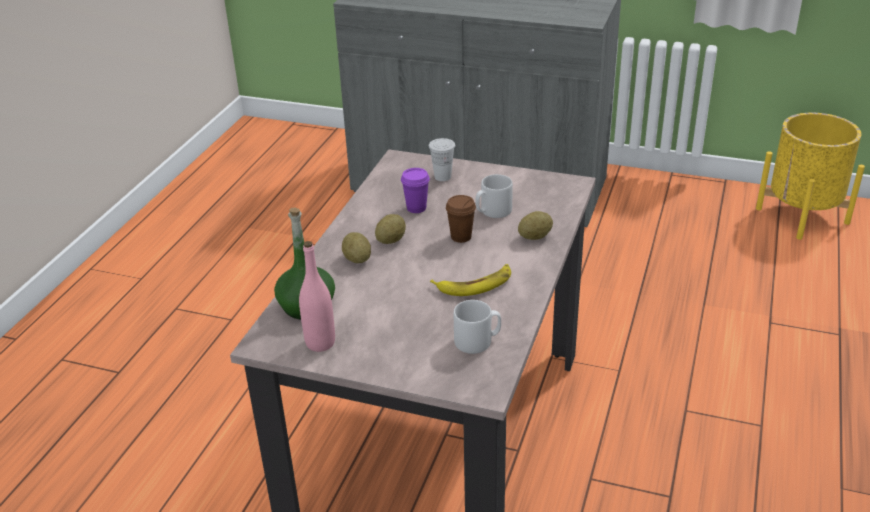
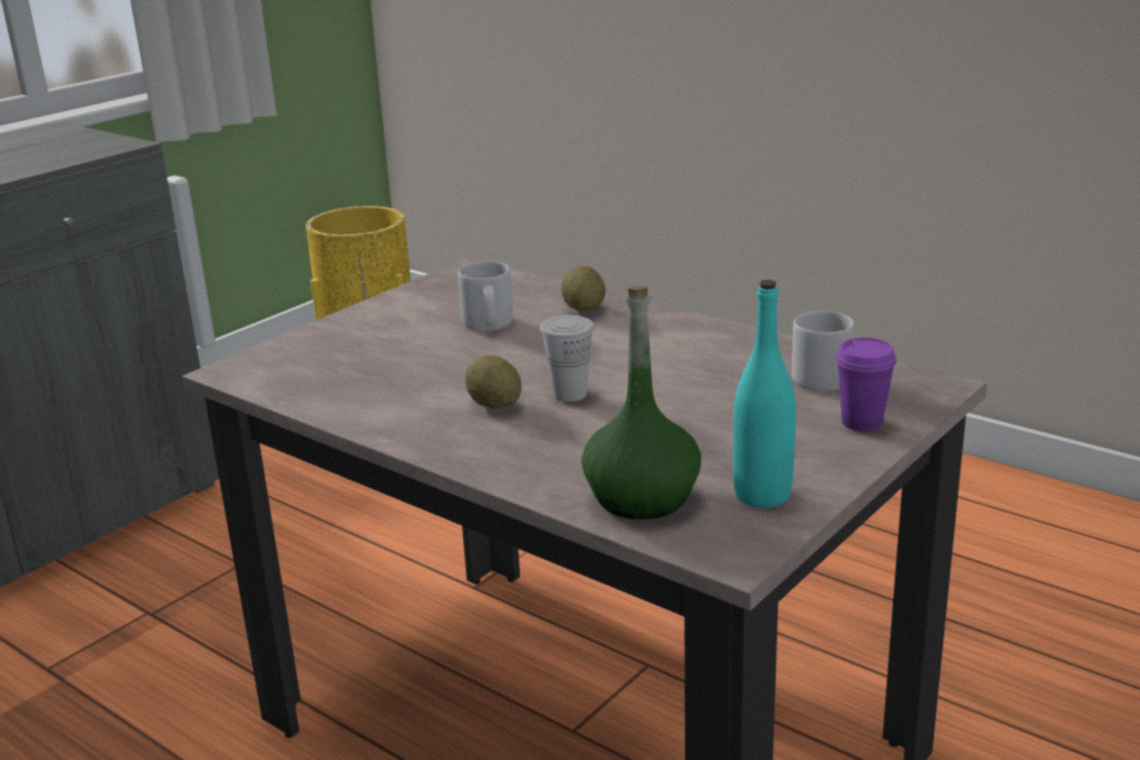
camera: 70 degrees left, 10 degrees down
(320, 343) = (762, 495): pink bottle -> turquoise bottle
(357, 259) = (528, 438): potato -> none
(416, 208) = (415, 374): purple cup -> purple cup (861, 422)
(442, 177) = (340, 344): white cup -> white cup (570, 394)
(461, 237) = (537, 353): brown cup -> none
(475, 284) = (675, 360): banana -> none

